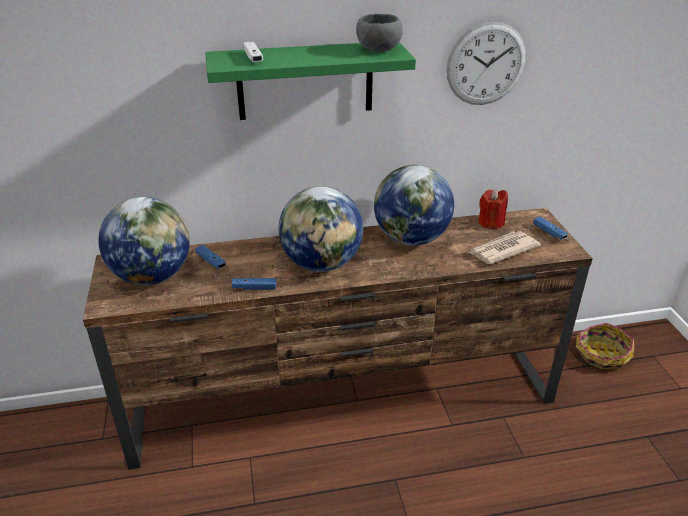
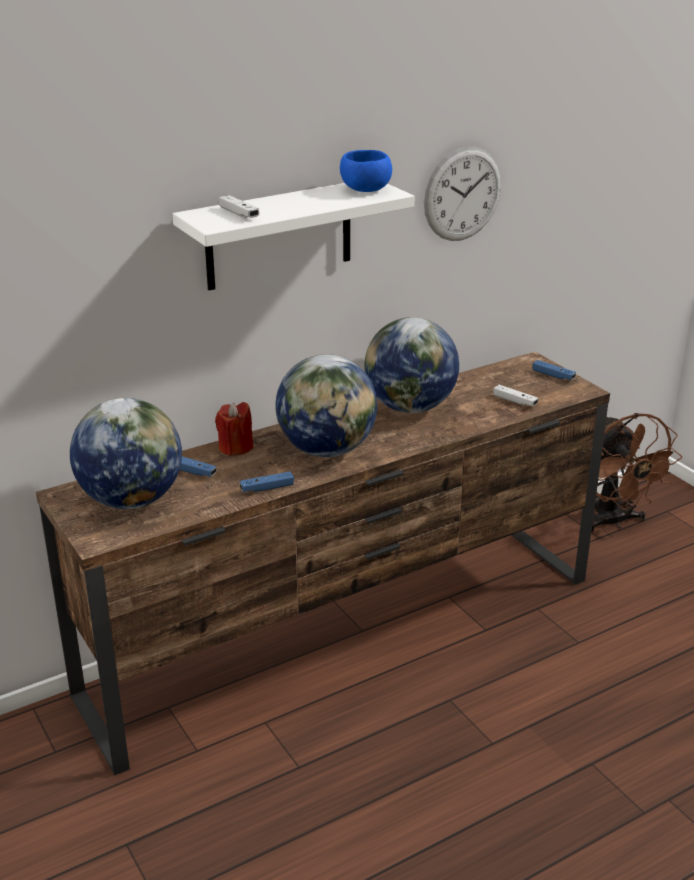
camera: 20 degrees left, 5 degrees down
(305, 81) = (279, 234): green shelf -> white shelf
(377, 49) = (364, 189): grey bowl -> blue bowl
(491, 222) = (486, 376): red candle -> red candle (235, 447)
(502, 250) = (514, 401): newspaper -> white game controller
(600, 355) = (613, 522): basket -> brown fan

